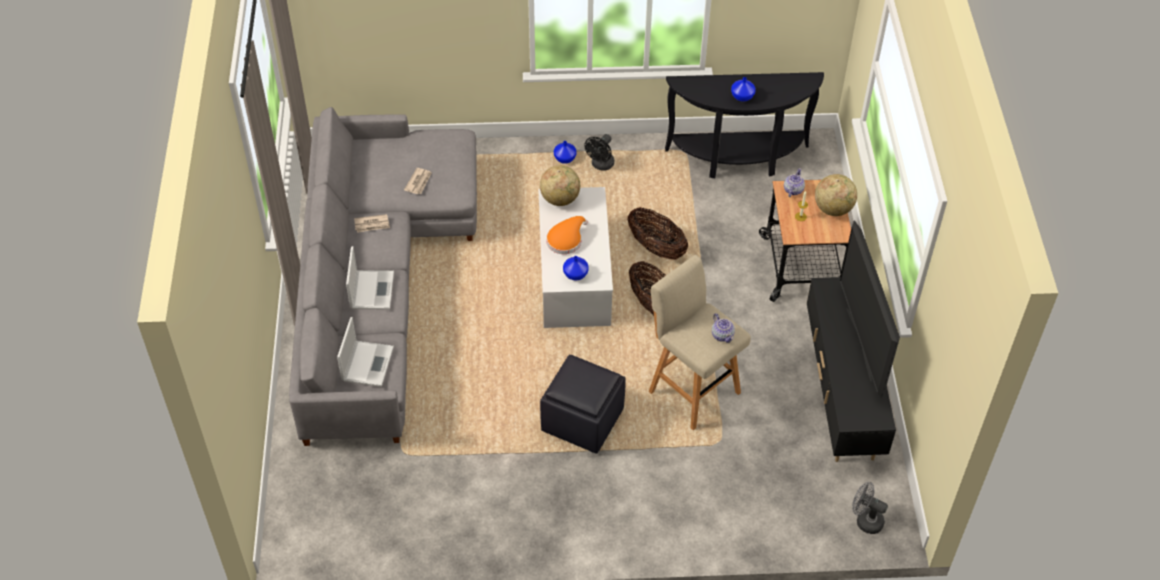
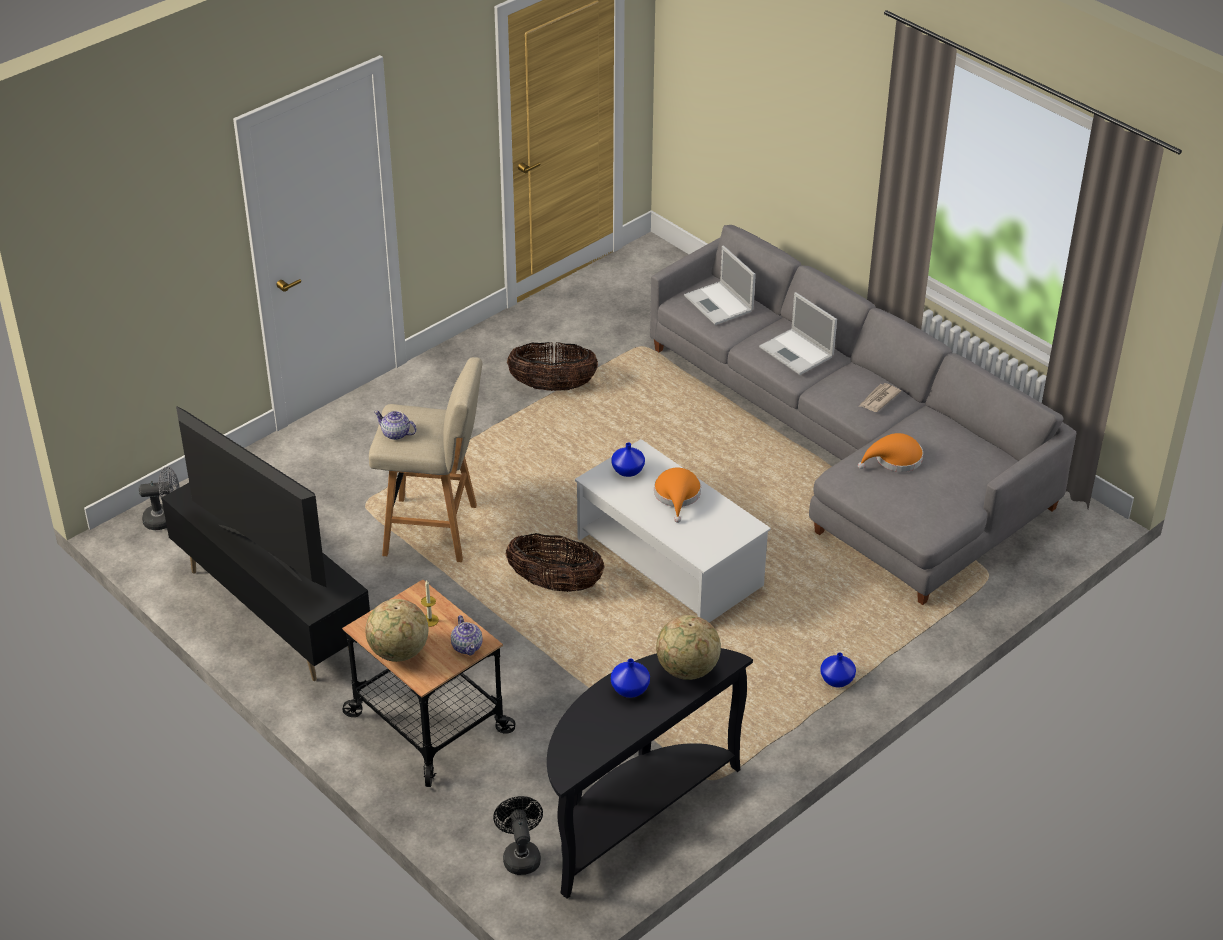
camera: 140 degrees right, 10 degrees down
(419, 182) = (894, 459): newspaper -> orange hat
(560, 199) = (734, 530): globe -> globe (687, 670)
(581, 420) = (515, 449): black ottoman -> none
(601, 165) = (787, 698): black fan -> black fan (520, 855)
(656, 248) = (616, 643): basket -> basket (552, 386)

